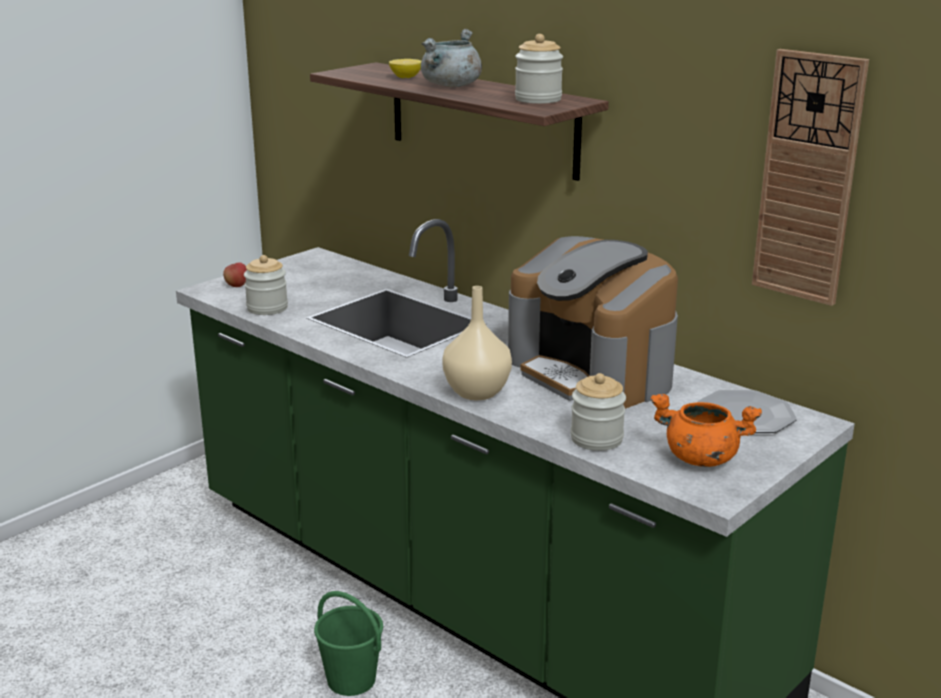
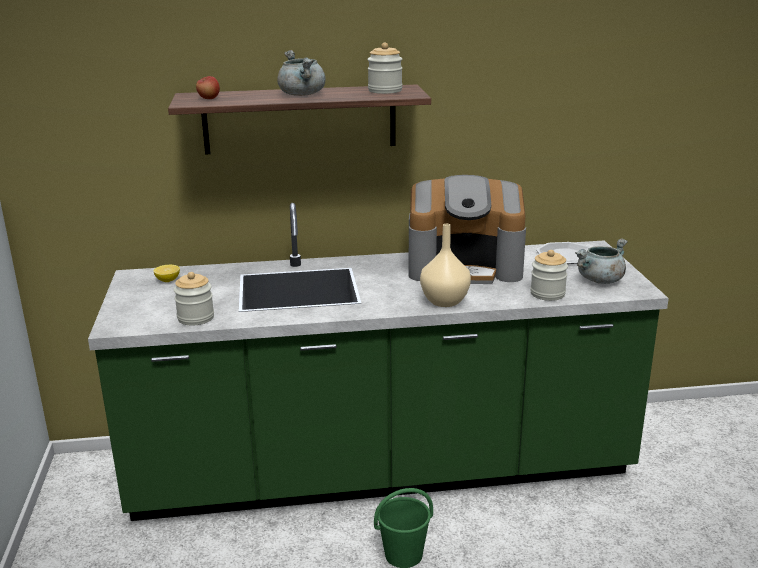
camera: 50 degrees left, 0 degrees up
(237, 285) = (129, 315): apple -> apple (208, 98)
(405, 77) = (249, 96): lemon -> lemon (168, 280)
(700, 458) = (600, 280): orange cooking pot -> grey cooking pot
(808, 178) = (564, 106): wall clock -> none

